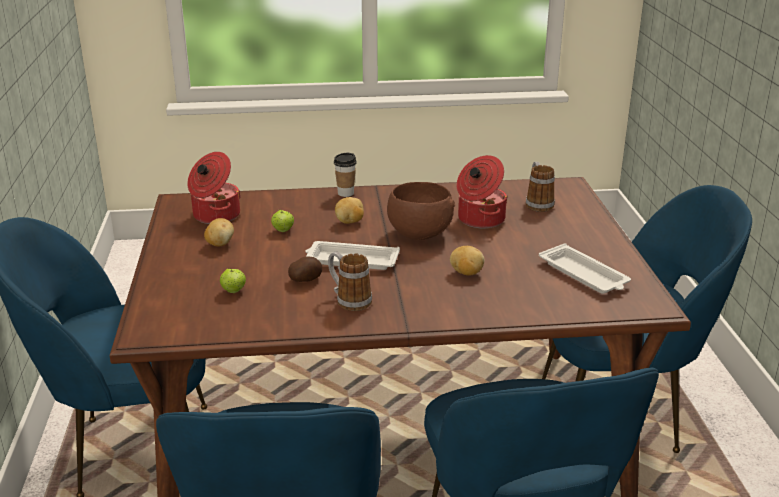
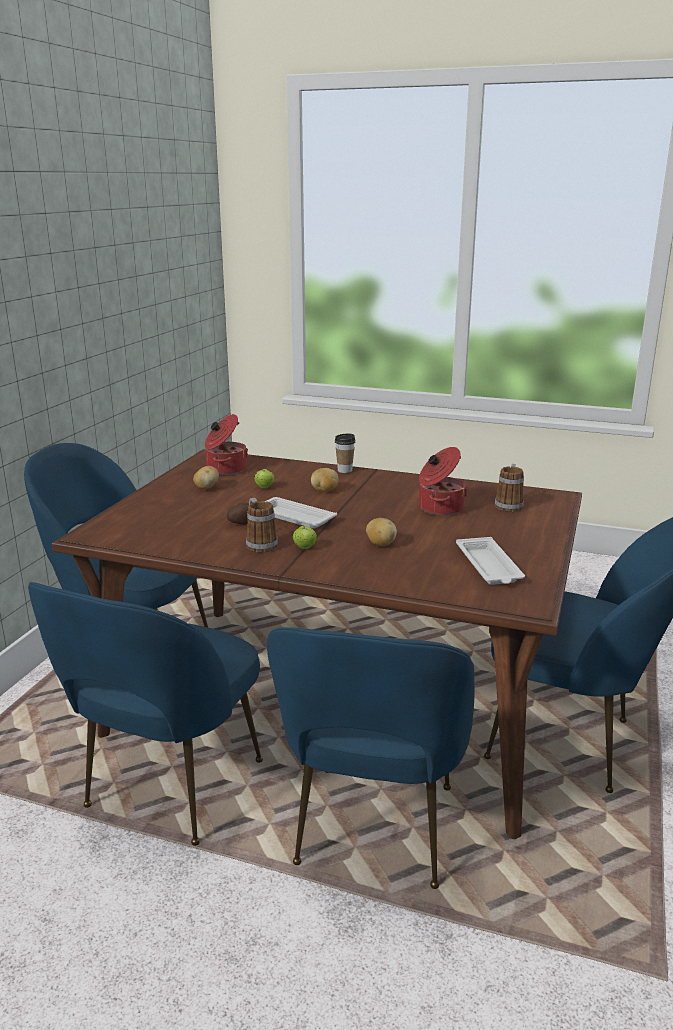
camera: 25 degrees right, 5 degrees down
(233, 291) = (180, 520): apple -> apple (305, 548)
(418, 234) = (372, 509): brown bowl -> none

